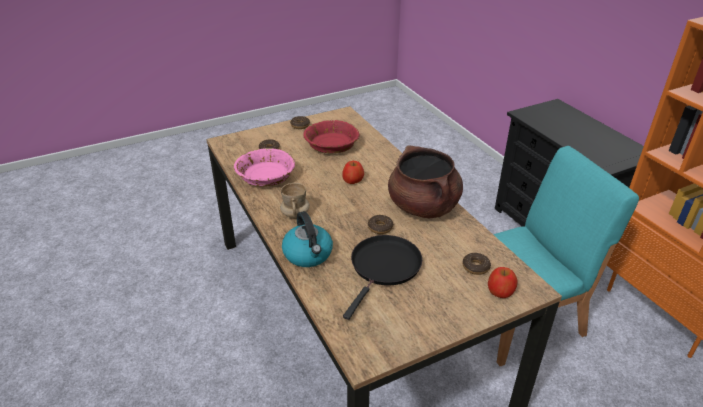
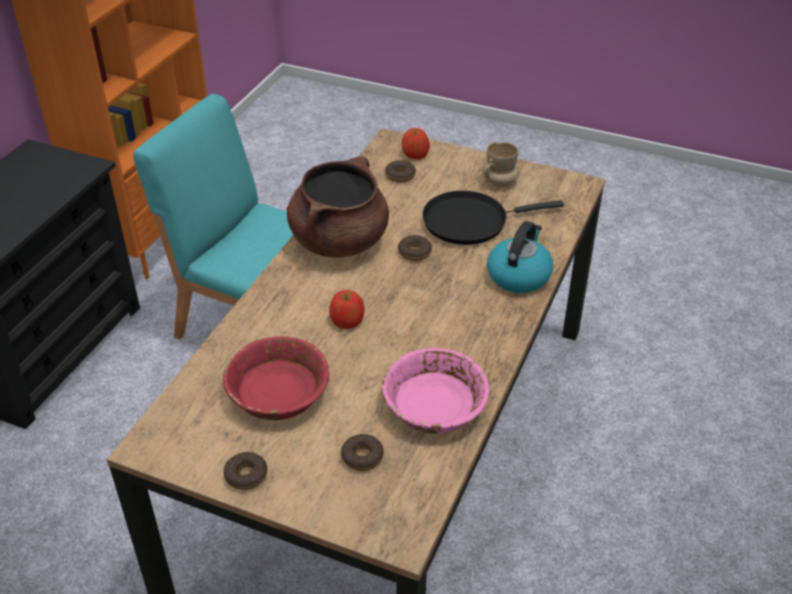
camera: 130 degrees left, 5 degrees up
(295, 214) = (472, 325): beige mug -> beige mug (500, 181)

